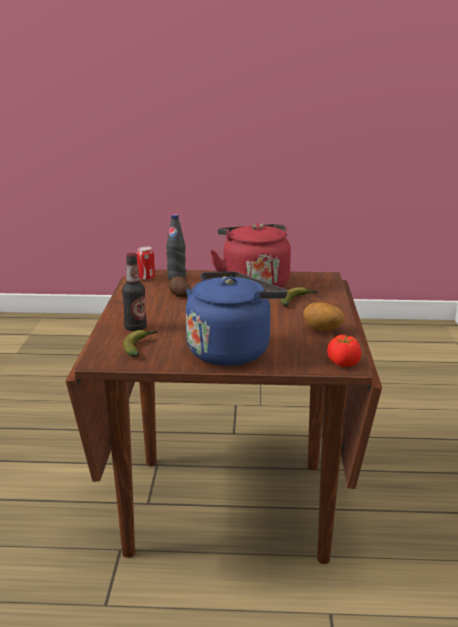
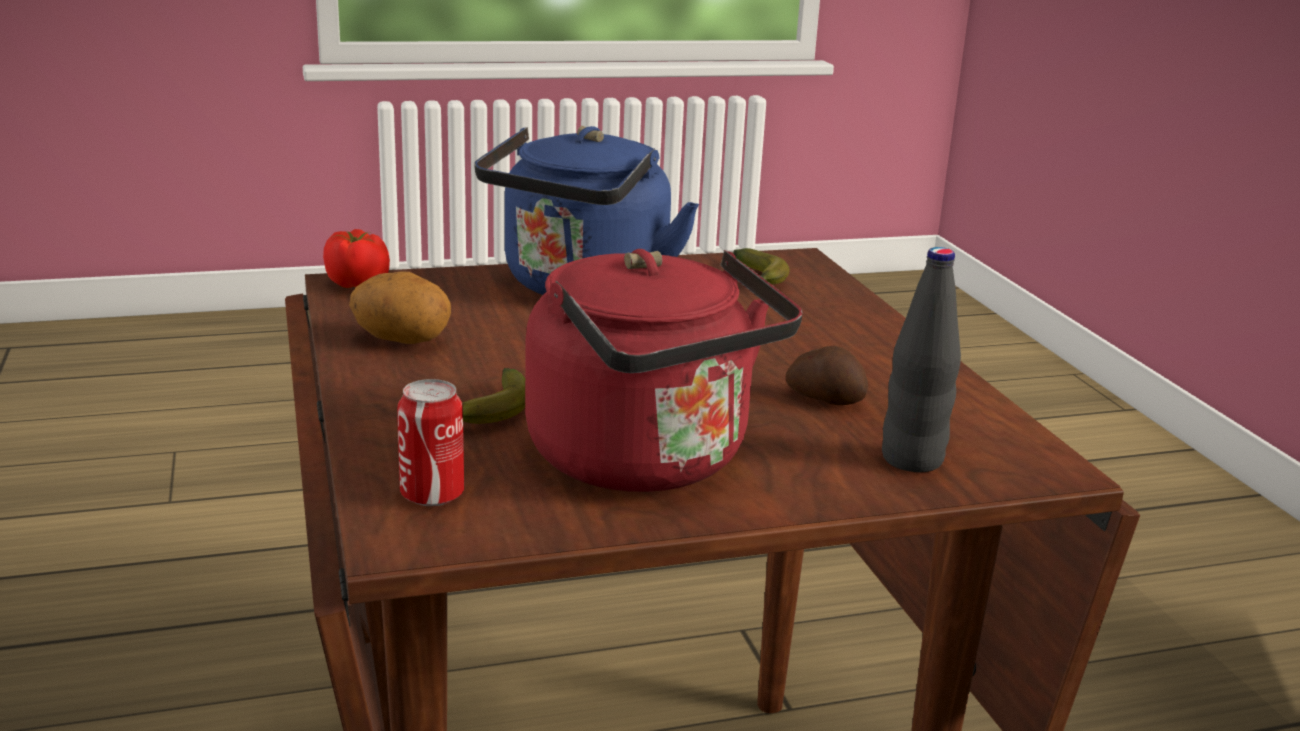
camera: 160 degrees right, 0 degrees up
(135, 328) = (814, 310): bottle -> none
(146, 278) = (1001, 449): can -> can (432, 495)

